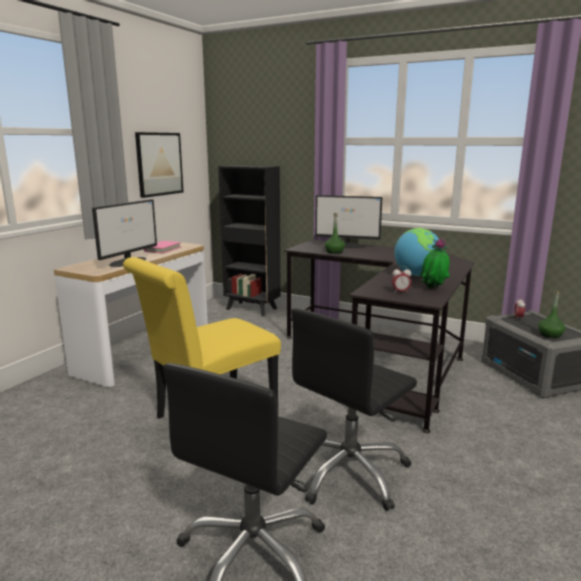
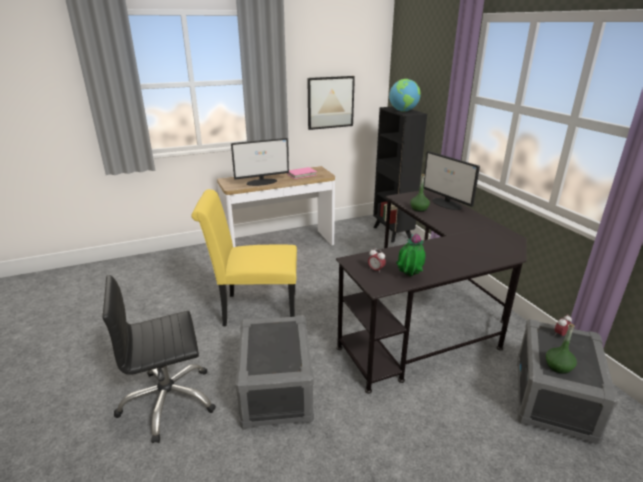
camera: 40 degrees right, 10 degrees up
(349, 472) = (275, 388): black office chair -> grey storage box
(416, 275) = (431, 257): globe -> globe (403, 111)

